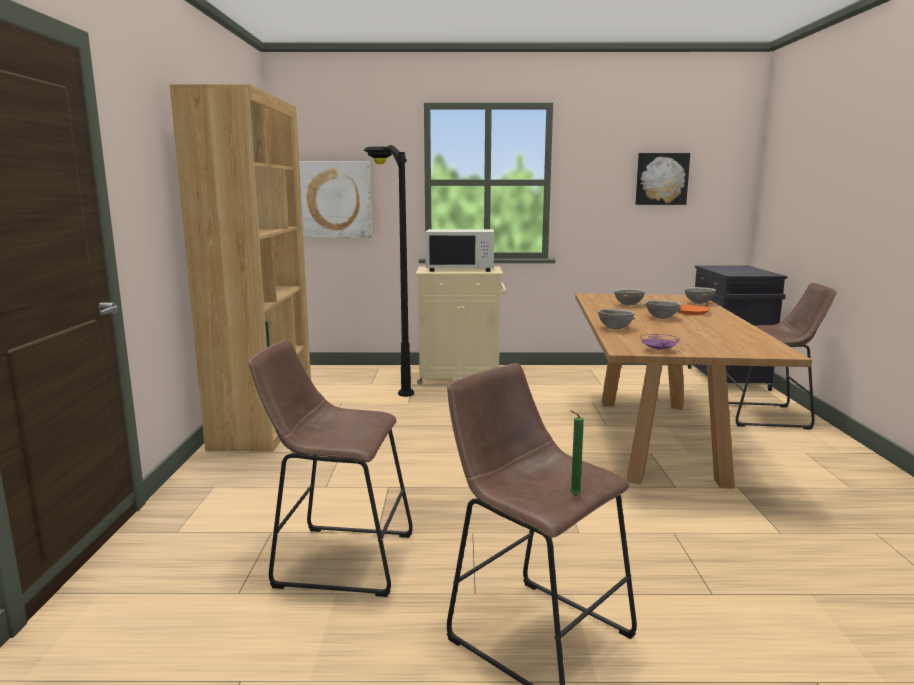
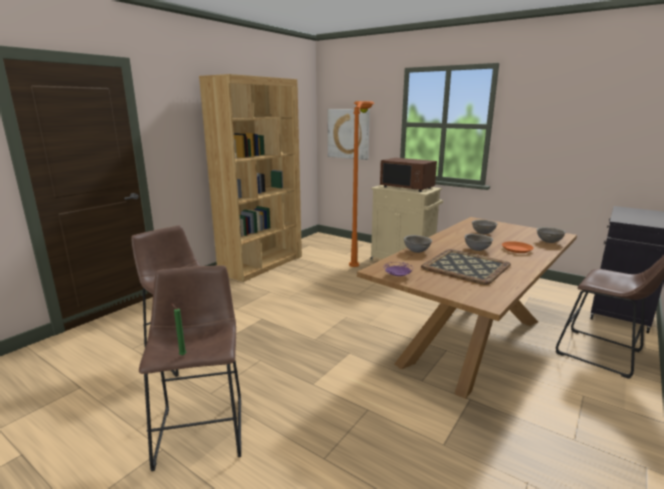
camera: 35 degrees right, 5 degrees up
(391, 381) = (359, 254): black floor lamp -> orange floor lamp
(460, 269) = (407, 187): white microwave -> brown microwave
(661, 179) = (592, 126): picture -> none
(691, 332) = (466, 266): none -> tray

